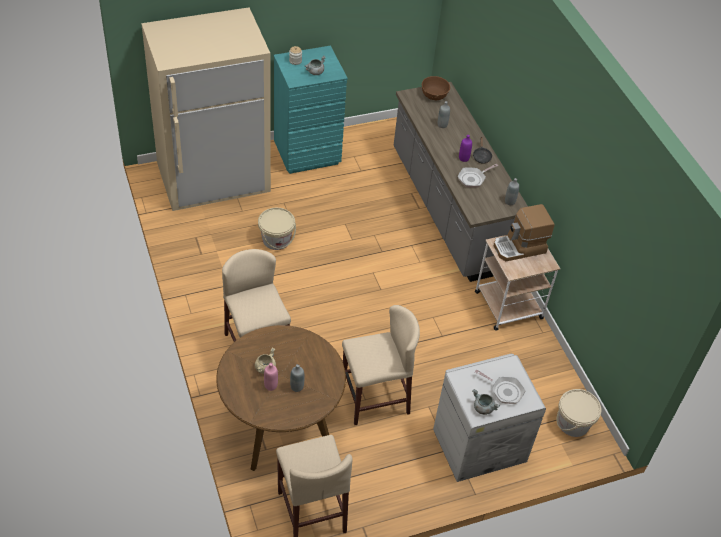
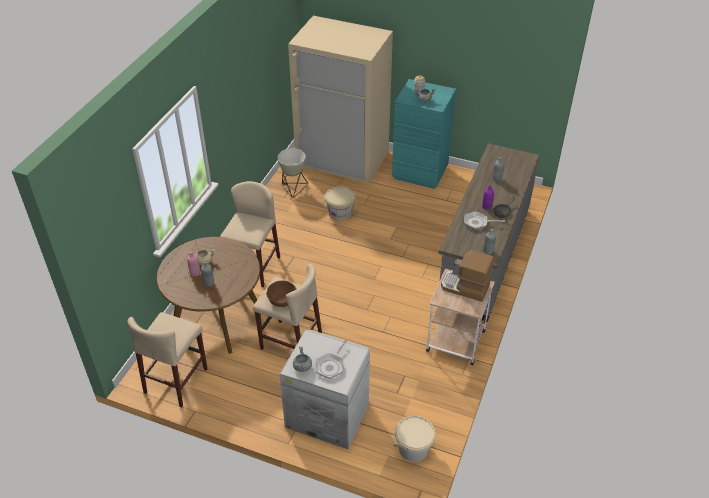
camera: 45 degrees right, 5 degrees down
(199, 238) = (293, 188): none -> planter
(434, 95) = (514, 158): brown bowl -> brown bowl (282, 300)
(504, 391) = (331, 366): frying pan -> frying pan turned 45 degrees clockwise

